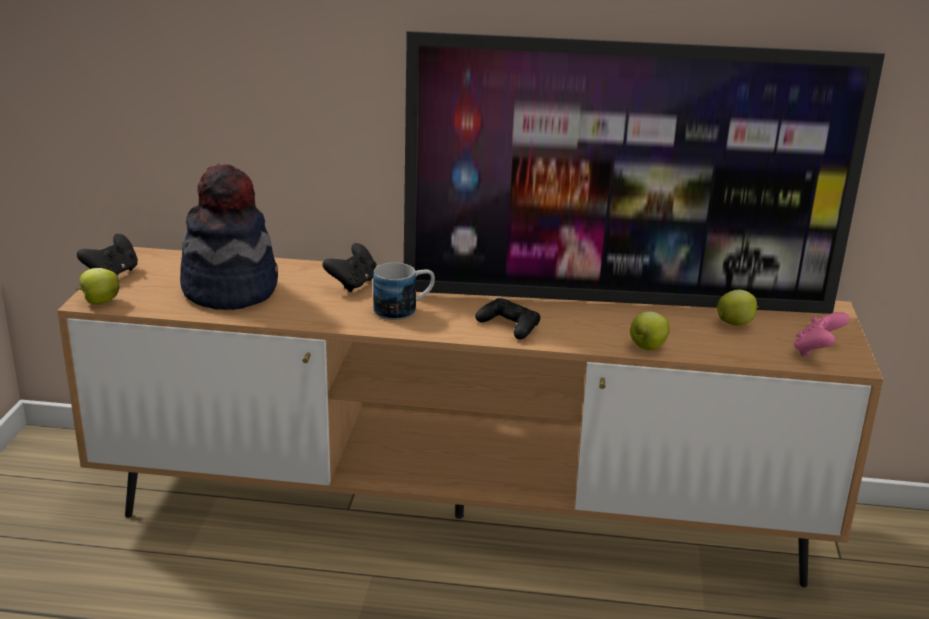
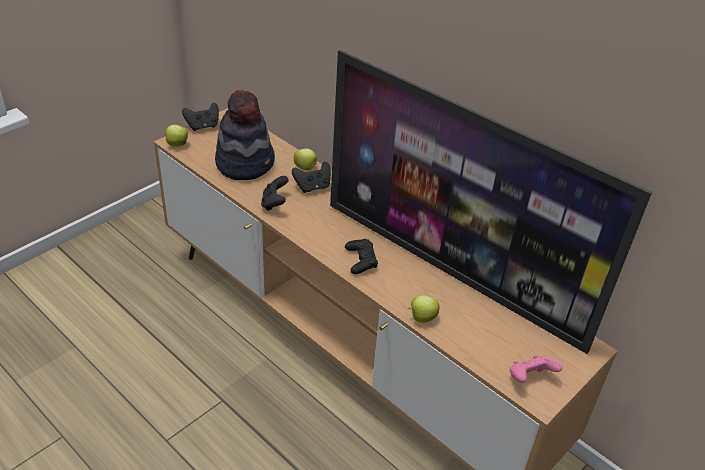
camera: 35 degrees right, 15 degrees up
(328, 313) = (274, 203): none -> black game controller
(404, 310) = (317, 220): mug -> none
(735, 324) = (505, 328): apple -> apple (306, 168)

